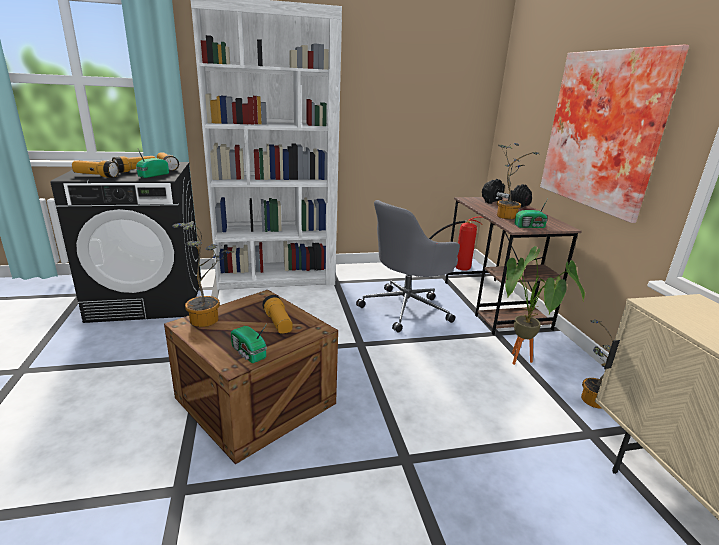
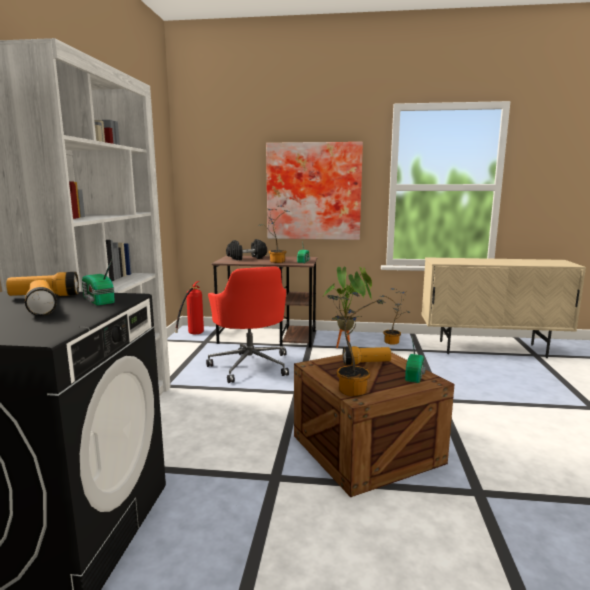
camera: 70 degrees left, 10 degrees down
(96, 176) = (56, 323): flashlight -> none
(248, 353) = (415, 375): radio -> radio turned 45 degrees counterclockwise
(406, 308) = (250, 365): grey office chair -> red office chair

